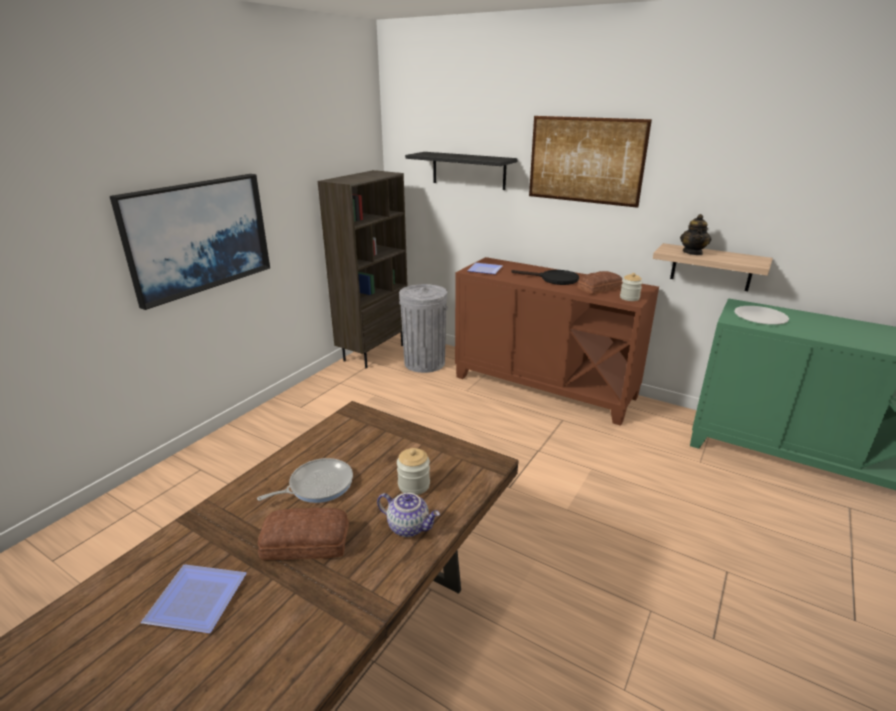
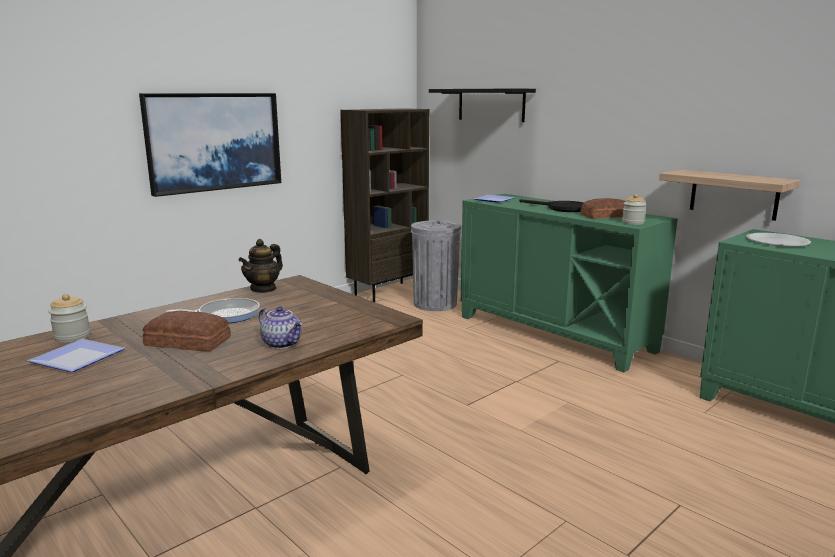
camera: 15 degrees right, 10 degrees down
(414, 485) = (309, 323): jar -> jar (72, 337)
(544, 386) = (554, 333): brown cabinet -> green cabinet
(585, 160) = (600, 85): picture -> none
(692, 252) = (705, 174): teapot -> teapot (263, 289)

